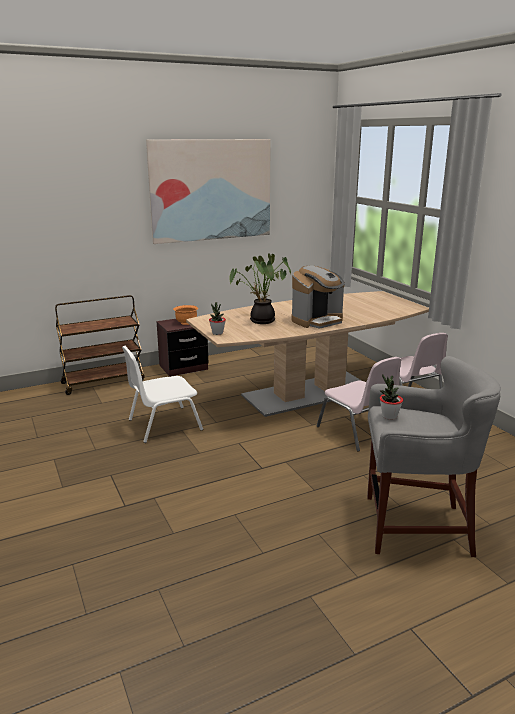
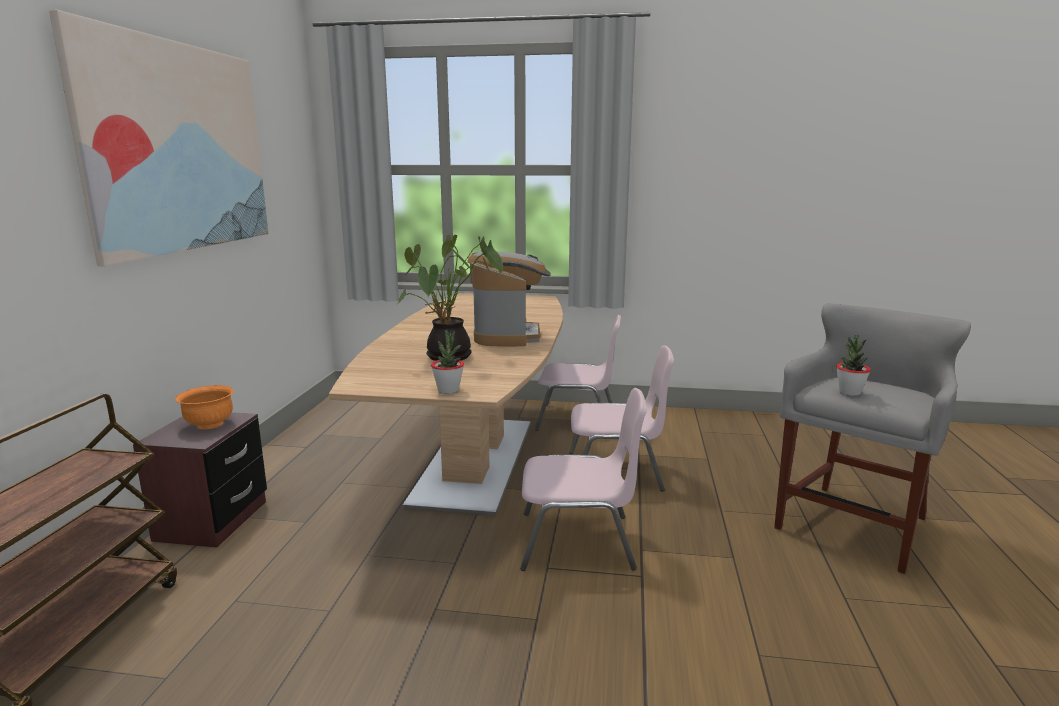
camera: 55 degrees left, 5 degrees down
(163, 425) = (389, 623): white chair -> none
(270, 443) = (578, 541): none -> pink chair

